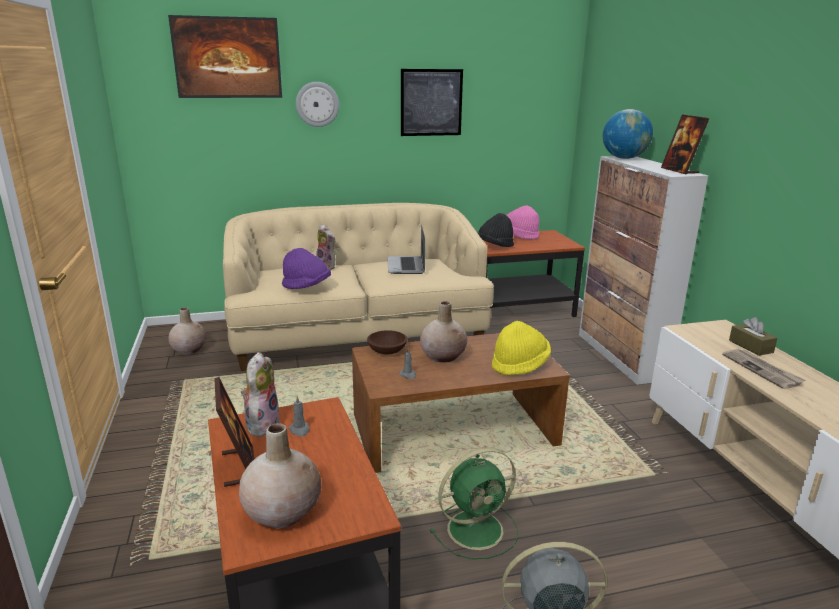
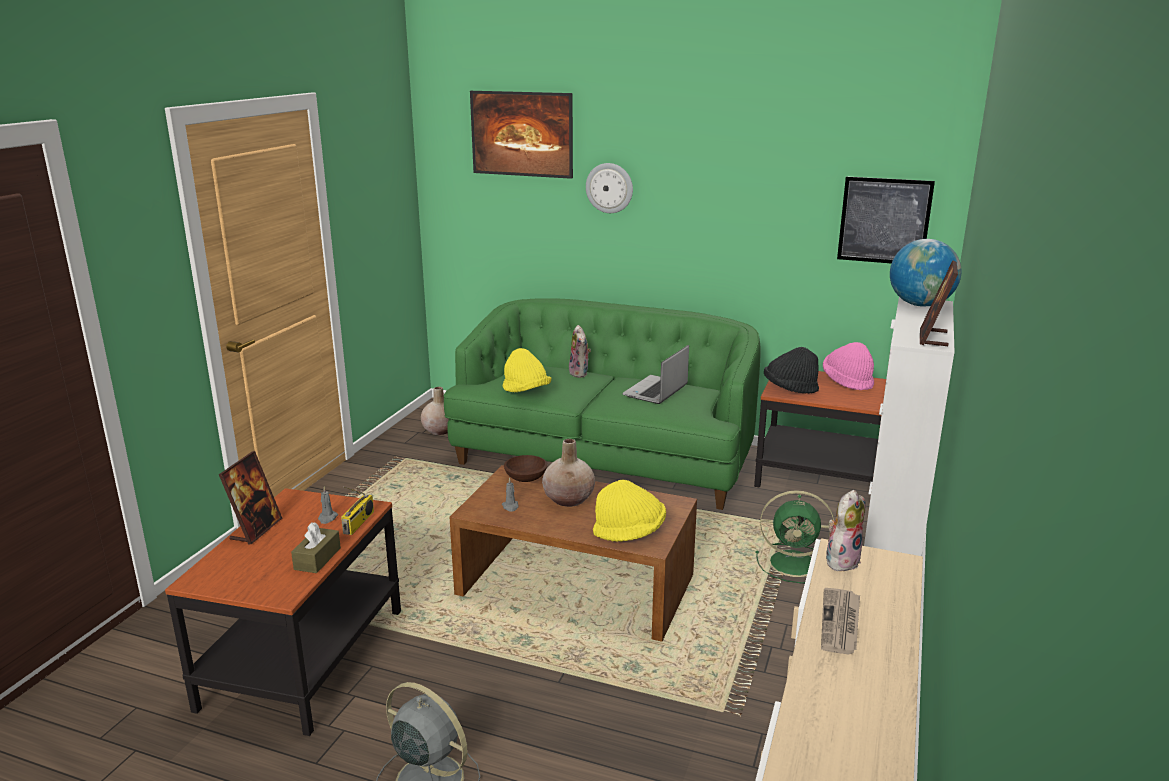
camera: 35 degrees right, 0 degrees up
(262, 424) = (310, 504): plush toy -> plush toy (841, 560)
(283, 511) = (239, 569): beige vase -> none
(307, 287) = (526, 392): purple hat -> yellow hat
(337, 423) = (359, 523): none -> radio
(358, 335) = (605, 459): beige sofa -> green sofa
(431, 102) = (745, 195): picture -> picture (884, 221)
(477, 529) = (482, 677): green fan -> green fan (795, 564)
(750, 346) = (885, 595): brown tissue box -> brown tissue box (317, 559)

